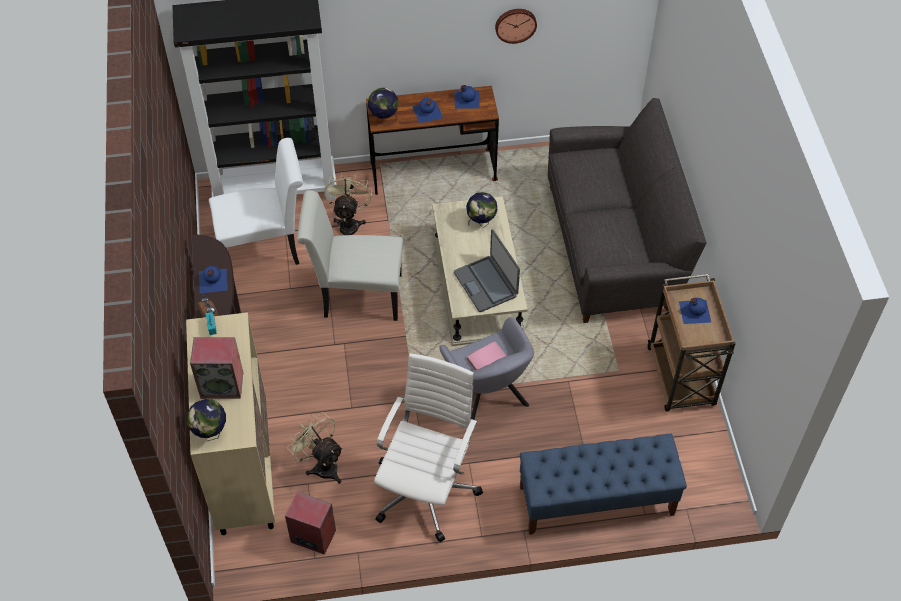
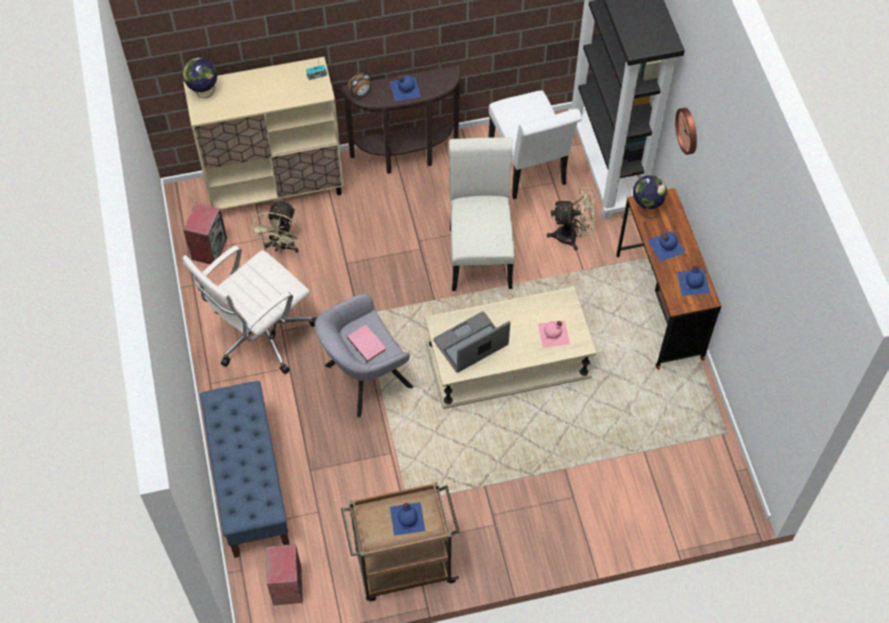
camera: 85 degrees right, 5 degrees up
(222, 384) = (254, 92): speaker -> speaker (288, 586)
(322, 465) = (282, 247): beige fan -> beige fan turned 150 degrees clockwise
(427, 488) = (260, 334): white office chair -> white office chair turned 120 degrees clockwise
(481, 223) = (554, 334): globe -> pink bottle
(515, 24) = (748, 278): wall clock -> wall clock (688, 130)
(613, 248) = (577, 494): grey sofa -> none

